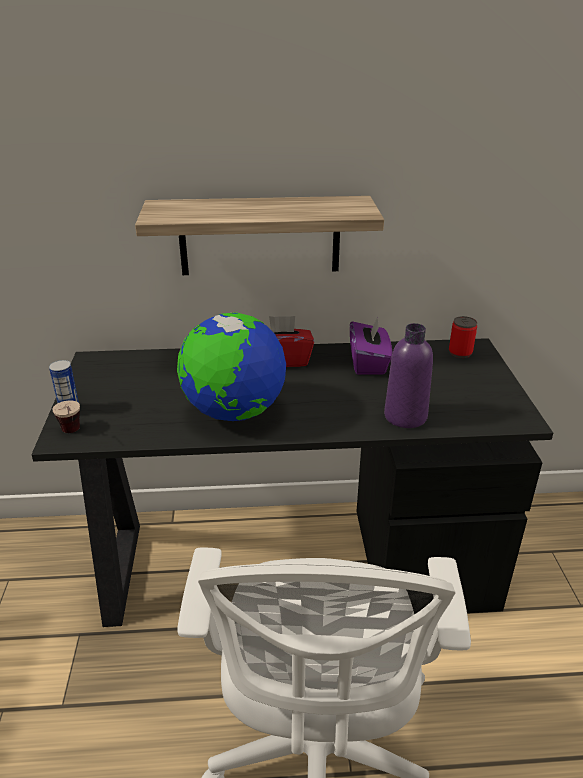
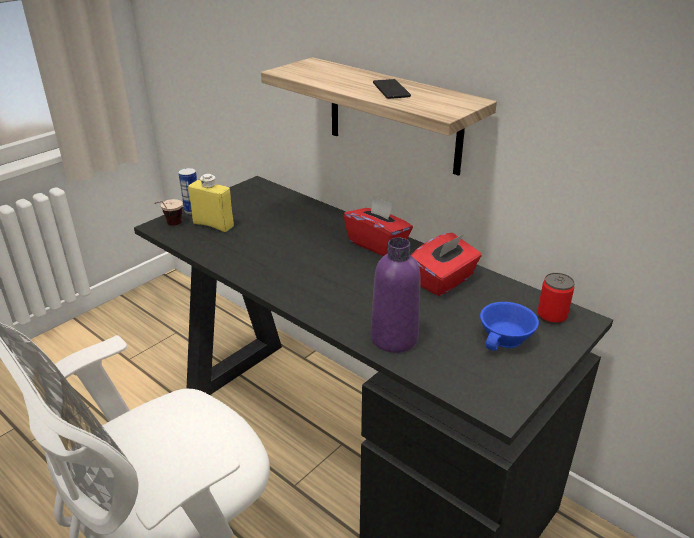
camera: 45 degrees right, 0 degrees up
(116, 411) = (213, 225): none -> yellow bottle
(234, 412) = (277, 263): globe -> none
(286, 208) = (391, 90): none -> phone
(368, 363) = (444, 281): purple tissue box -> red tissue box
(462, 379) = (507, 339): none -> blue cup

